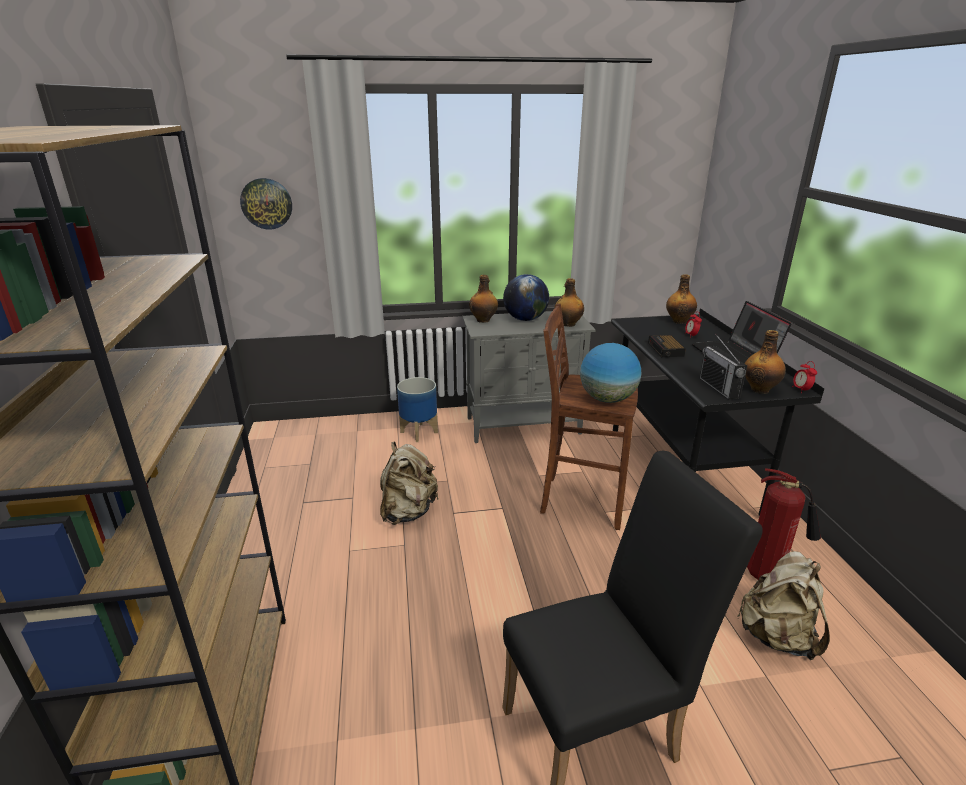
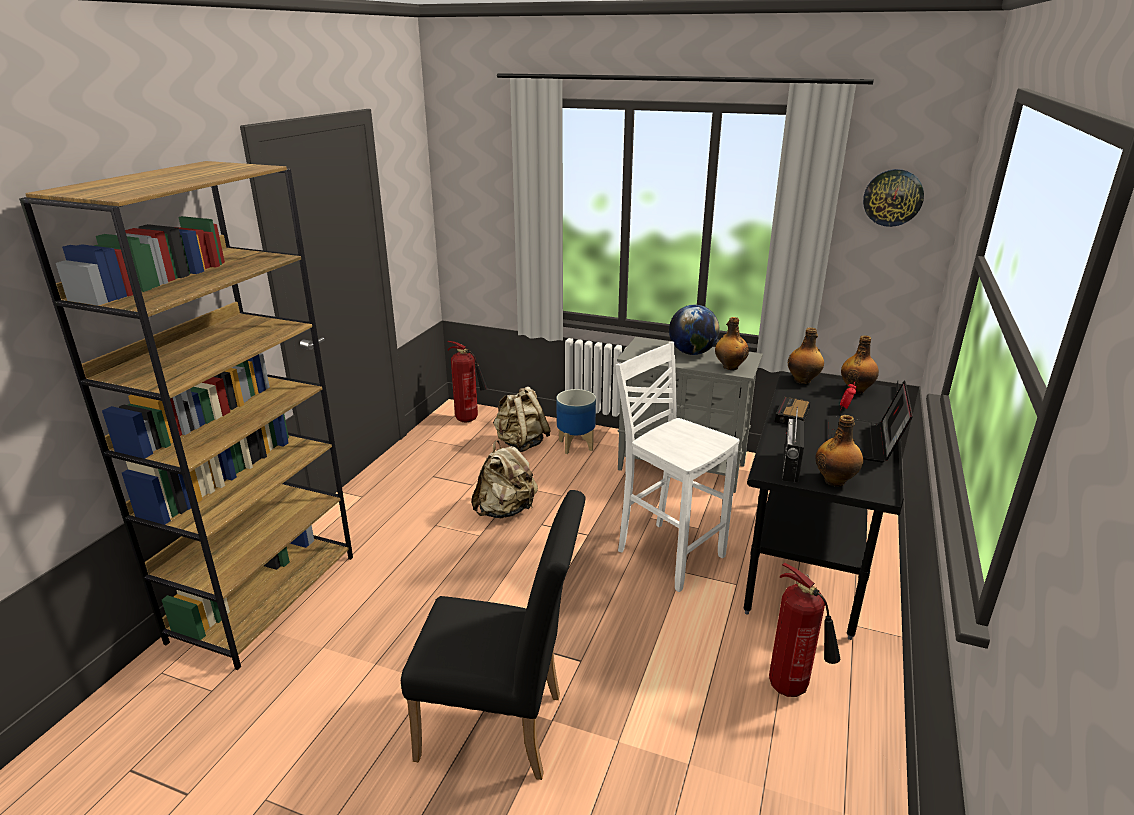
camera: 30 degrees right, 0 degrees up
(266, 203) = (476, 202): wall clock -> wall clock (893, 197)
(294, 436) = (469, 420): none -> fire extinguisher
(483, 320) = (649, 345): bottle -> bottle (803, 380)
(580, 500) = (668, 553): brown stool -> white stool
(607, 399) = (682, 450): globe -> none
(776, 636) = (738, 740): beige backpack -> beige backpack (521, 444)
(801, 390) = (885, 494): alarm clock -> none

